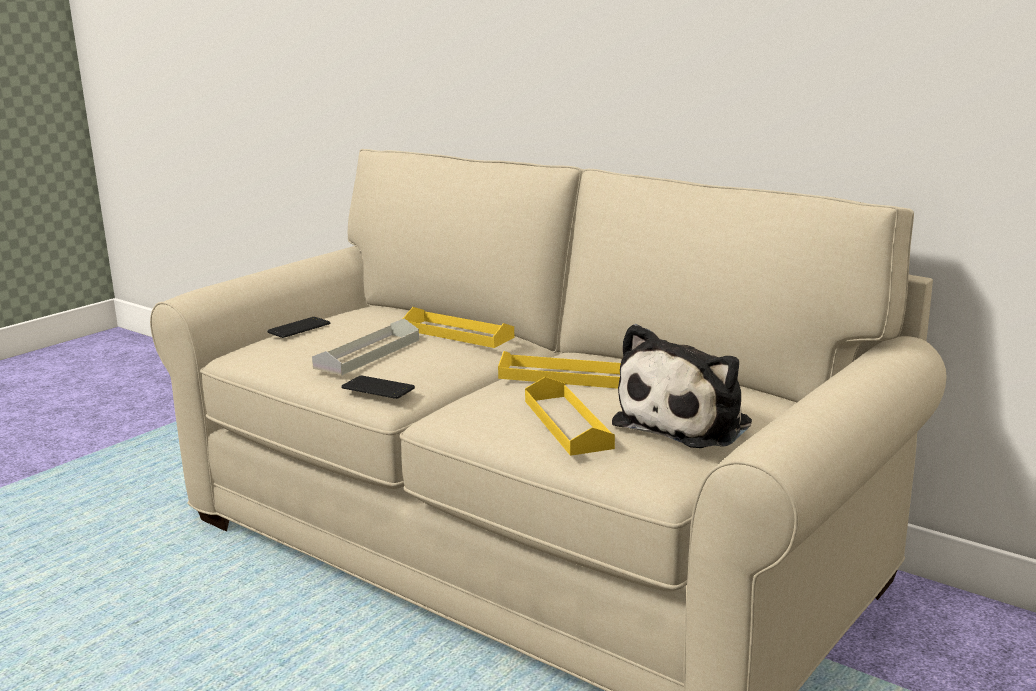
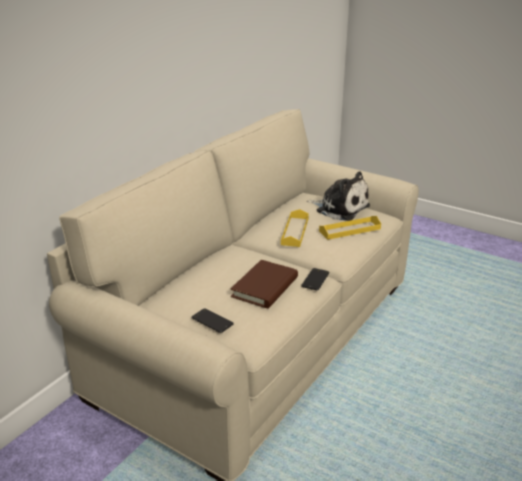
camera: 95 degrees left, 10 degrees up
(368, 354) = (265, 287): grey tray -> brown book
(457, 333) = (229, 262): yellow tray -> none

